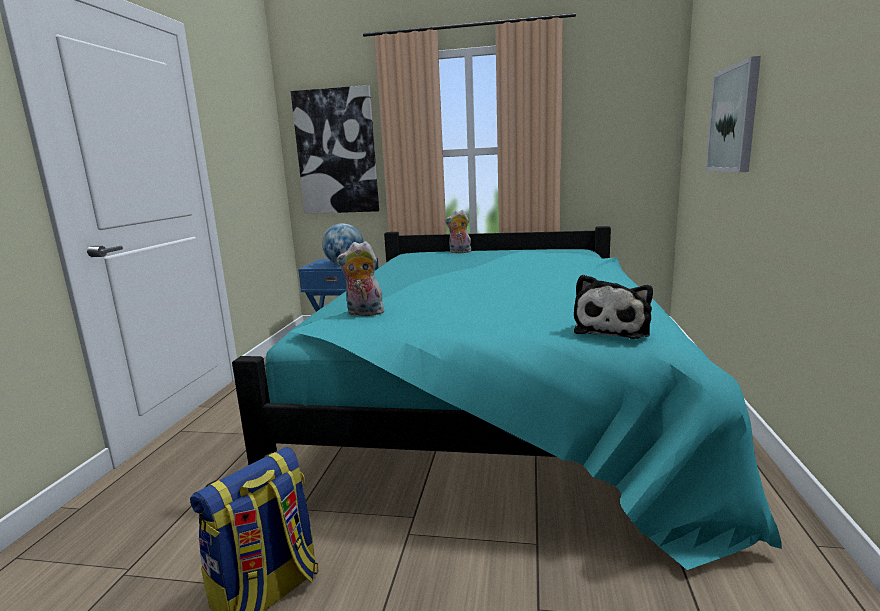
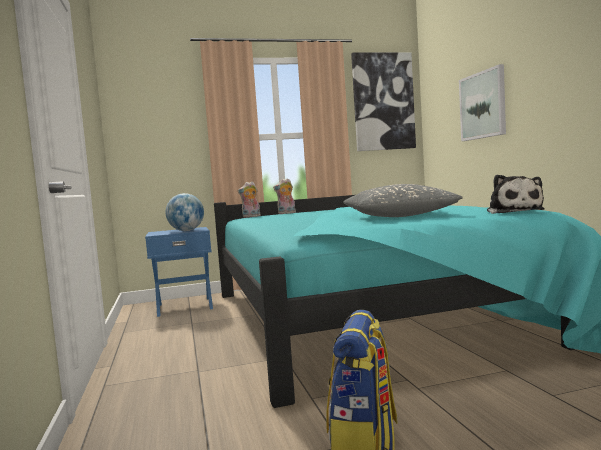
camera: 25 degrees left, 10 degrees down
(336, 152) = (160, 136): picture -> picture (383, 102)
(363, 313) = (326, 226): plush toy -> plush toy (251, 217)
(481, 304) = (398, 216): none -> grey pillow

